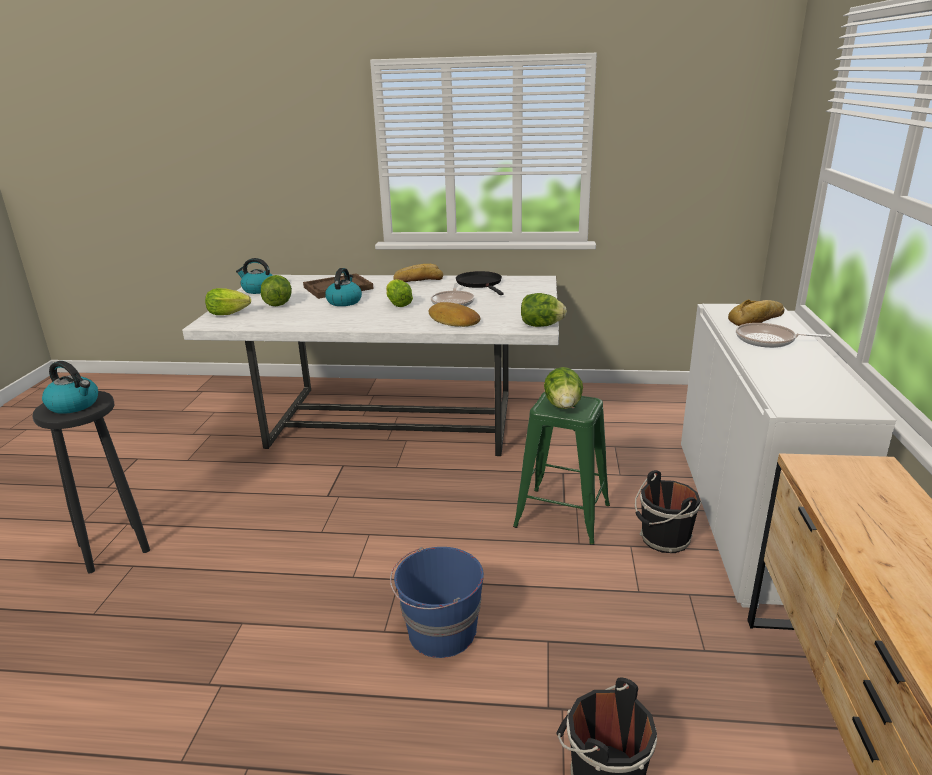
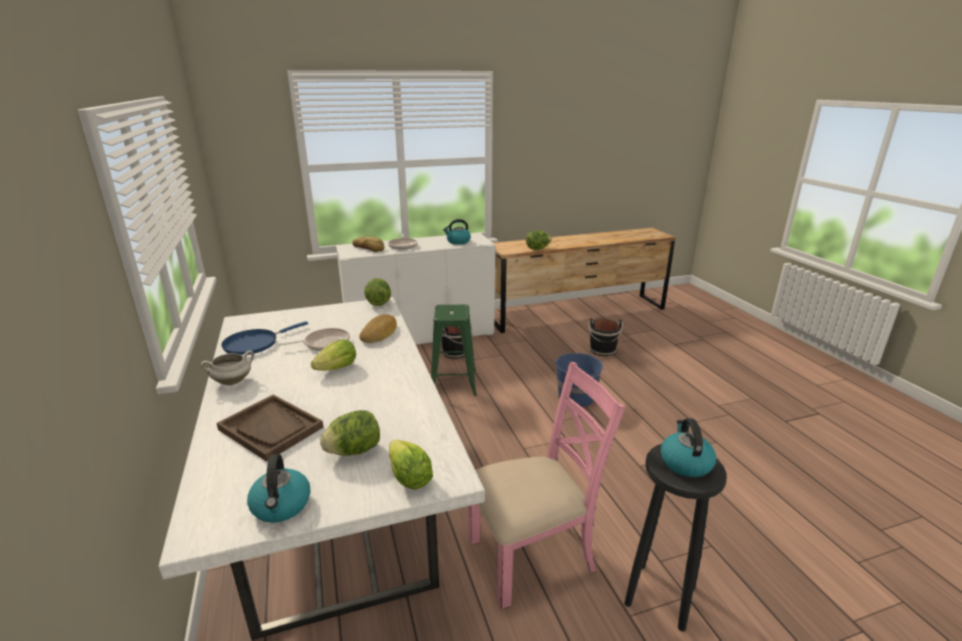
camera: 115 degrees left, 0 degrees up
(235, 495) = (532, 554): none -> pink chair
(344, 301) = (333, 403): kettle -> kettle (458, 242)
(418, 280) = (233, 381): bread -> white cooking pot
(480, 283) = (254, 344): black frying pan -> blue frying pan
(563, 406) = (454, 312): lettuce -> lettuce (537, 249)

